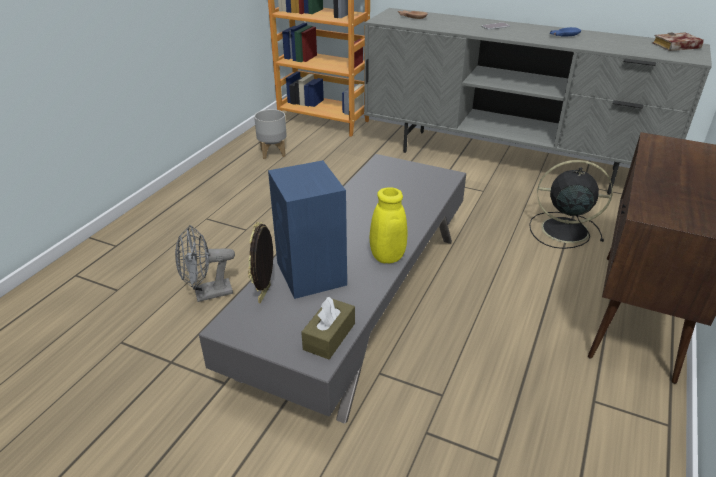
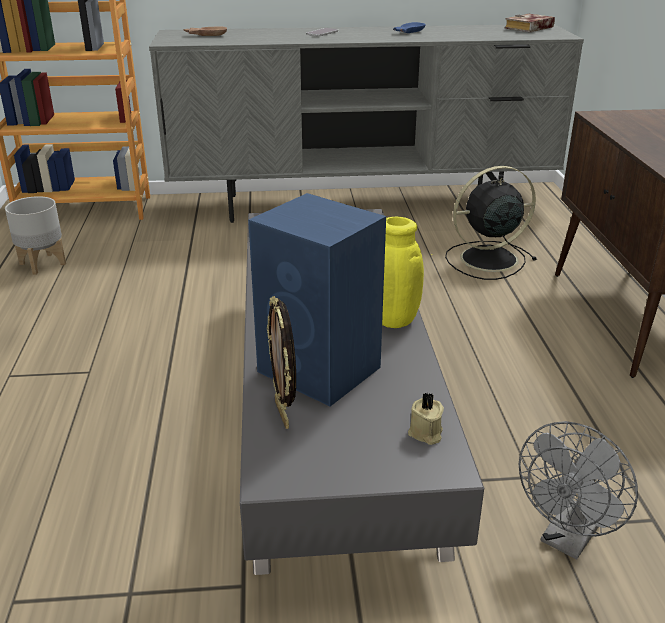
camera: 30 degrees left, 5 degrees down
(207, 294) = (105, 476): grey fan -> grey fan (568, 539)
(329, 336) = (425, 433): brown tissue box -> beige candle

